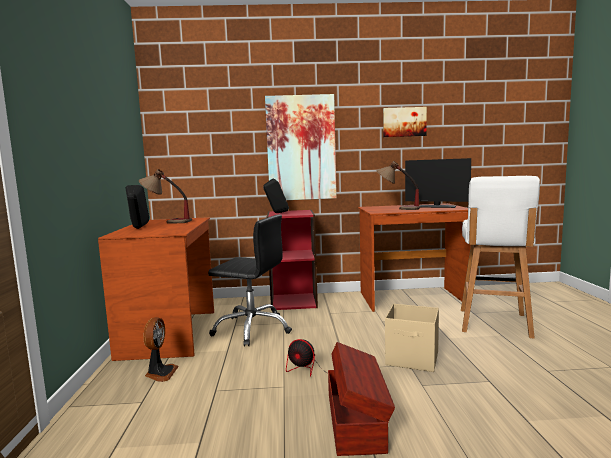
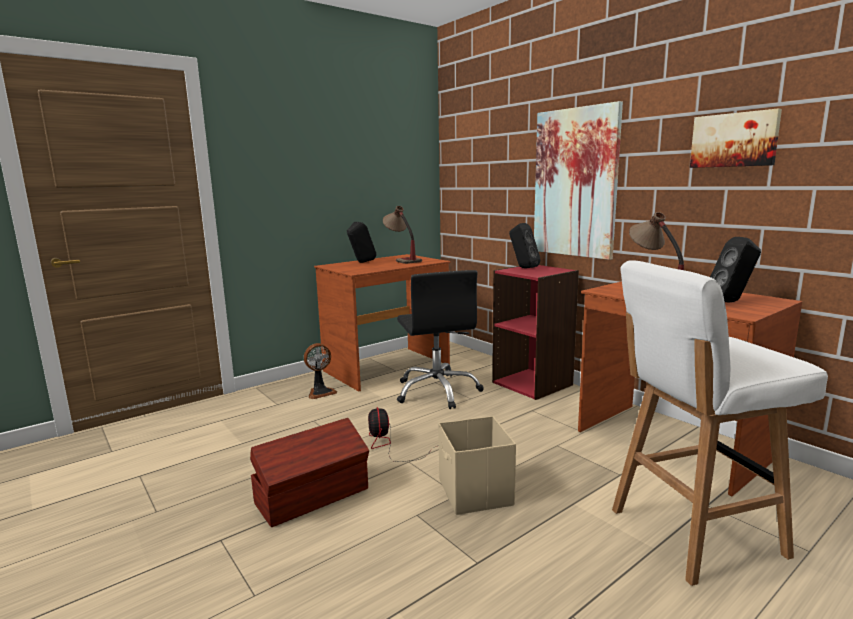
camera: 55 degrees right, 5 degrees up
(437, 206) = (731, 302): monitor -> black speaker

